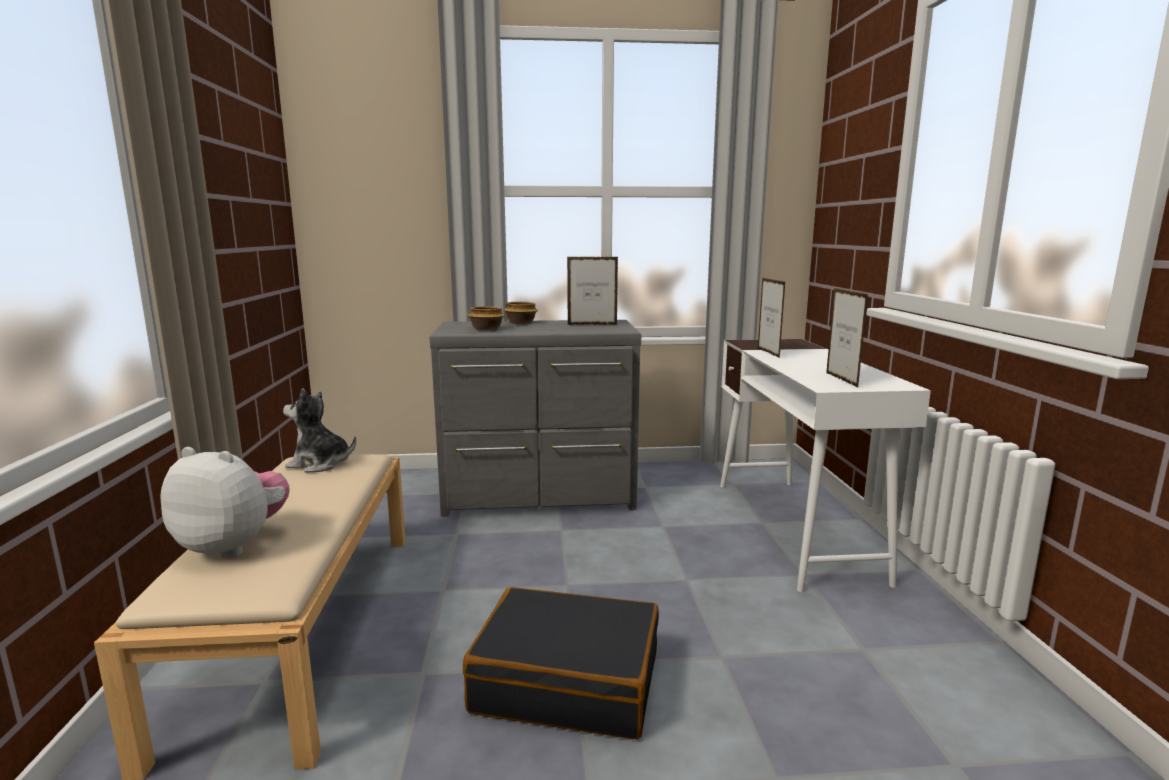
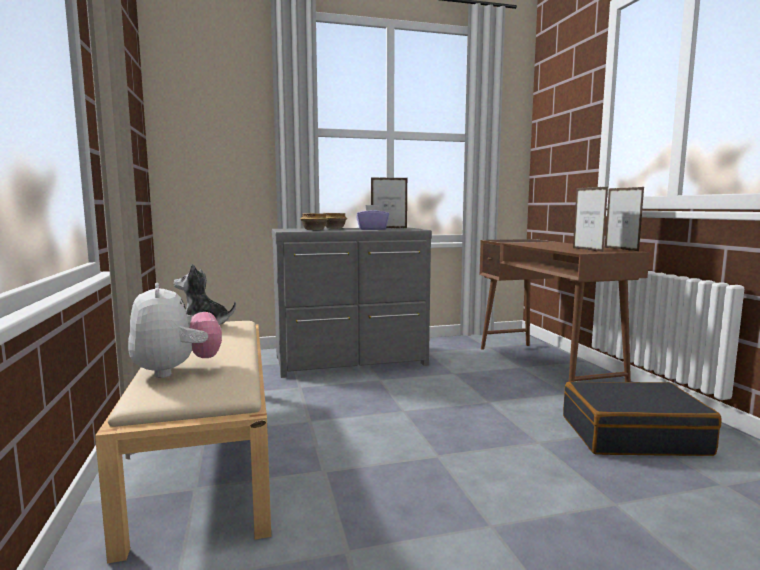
camera: 10 degrees left, 5 degrees down
(234, 545) = (176, 371): plush toy -> plush toy turned 60 degrees clockwise
(563, 329) = (372, 229): none -> purple tissue box
(567, 681) = (438, 465): black suitcase -> black suitcase (633, 435)
(768, 353) = (520, 243): picture frame -> picture frame (621, 249)
(794, 528) = (545, 369): white desk -> brown desk

